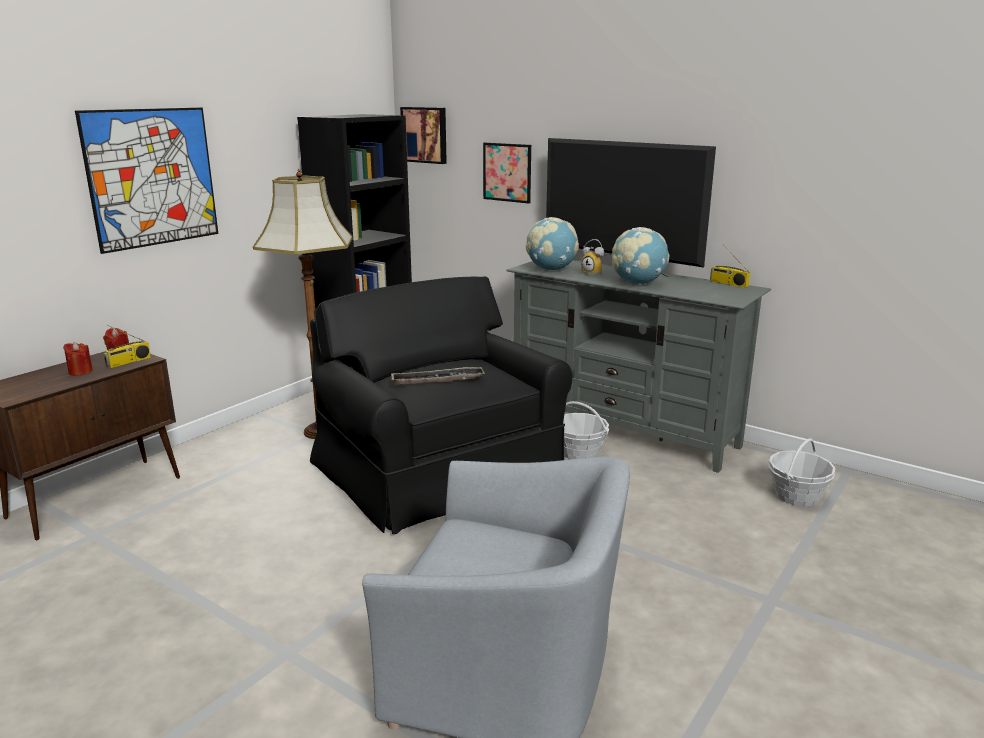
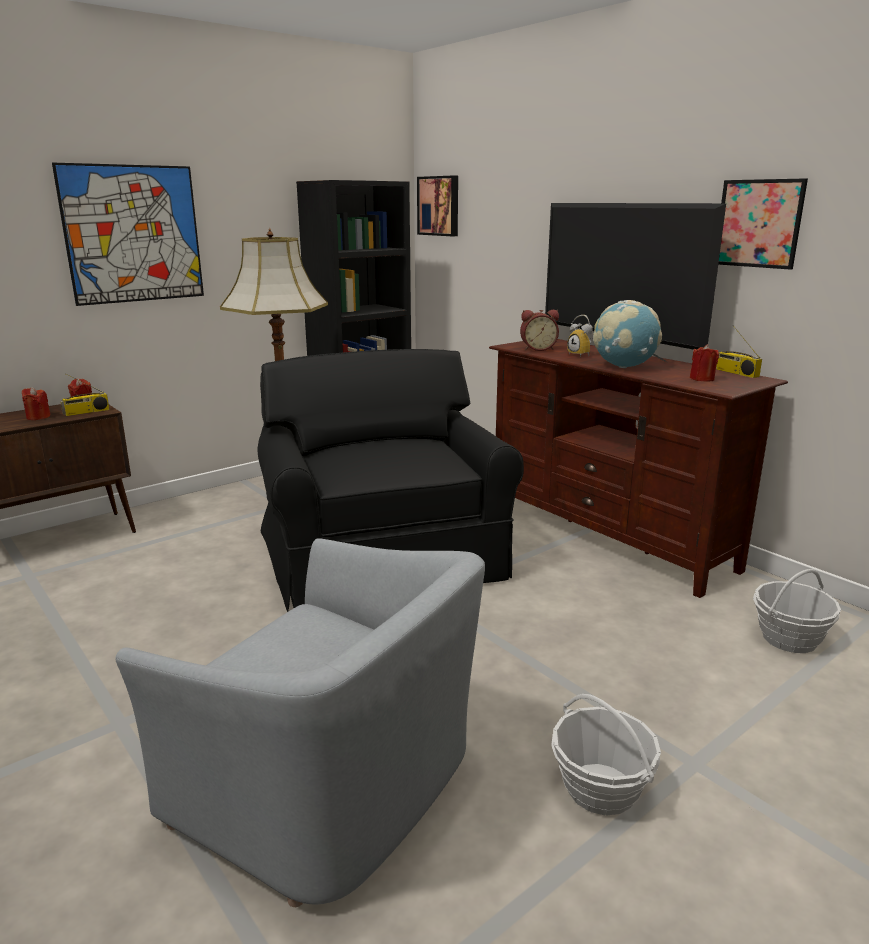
camera: 15 degrees right, 0 degrees up
(437, 380) = (371, 456): tray -> none
(507, 172) = (513, 244): picture -> picture (758, 223)
(551, 269) = (538, 349): globe -> alarm clock
(579, 452) = (545, 555): basket -> basket (601, 789)
(623, 429) = (608, 536): grey tv stand -> brown tv stand
(707, 291) = (702, 379): none -> red candle

